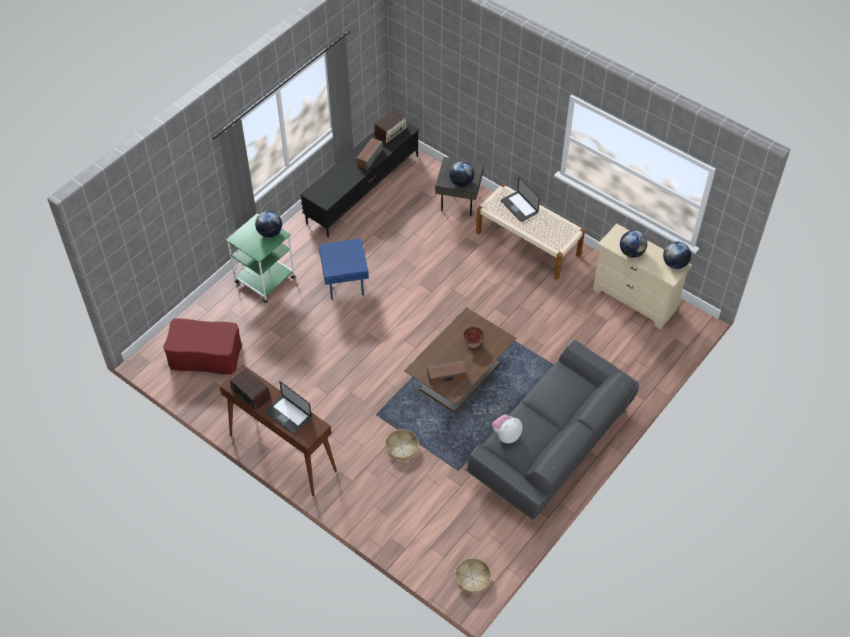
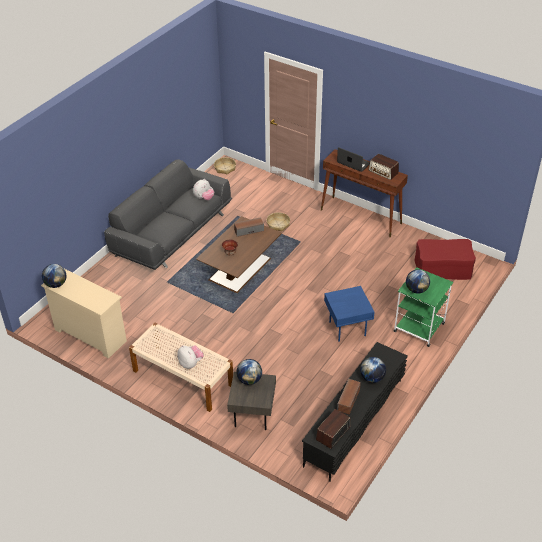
camera: 175 degrees right, 10 degrees down
(519, 207) = (191, 363): laptop -> plush toy
(631, 252) = (92, 290): globe -> globe (372, 378)

